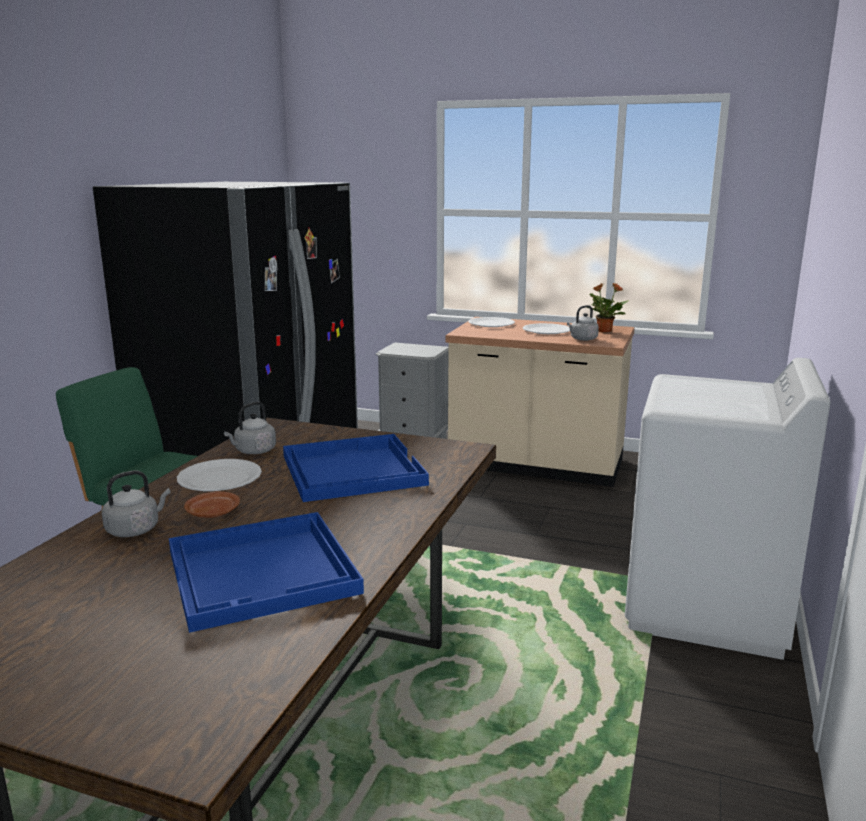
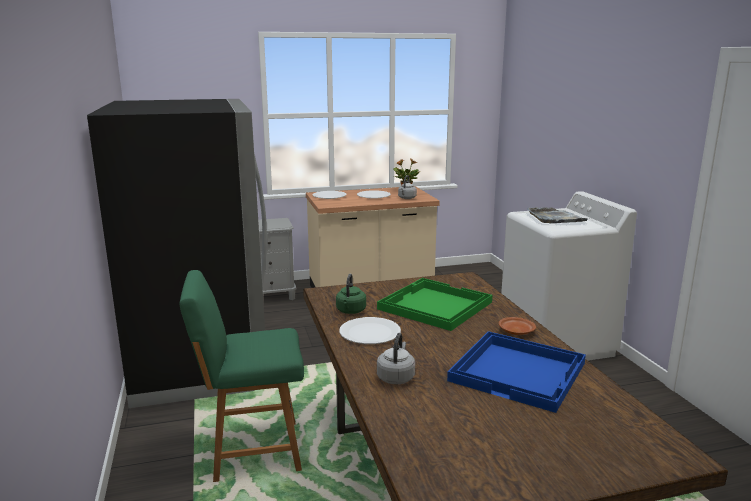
camera: 35 degrees left, 0 degrees up
(213, 513) = (417, 353): brown plate -> brown plate (516, 331)
(253, 451) = (350, 311): grey kettle -> green kettle
(351, 470) = (434, 305): blue tray -> green tray
(710, 393) = (555, 218): none -> grey tray

